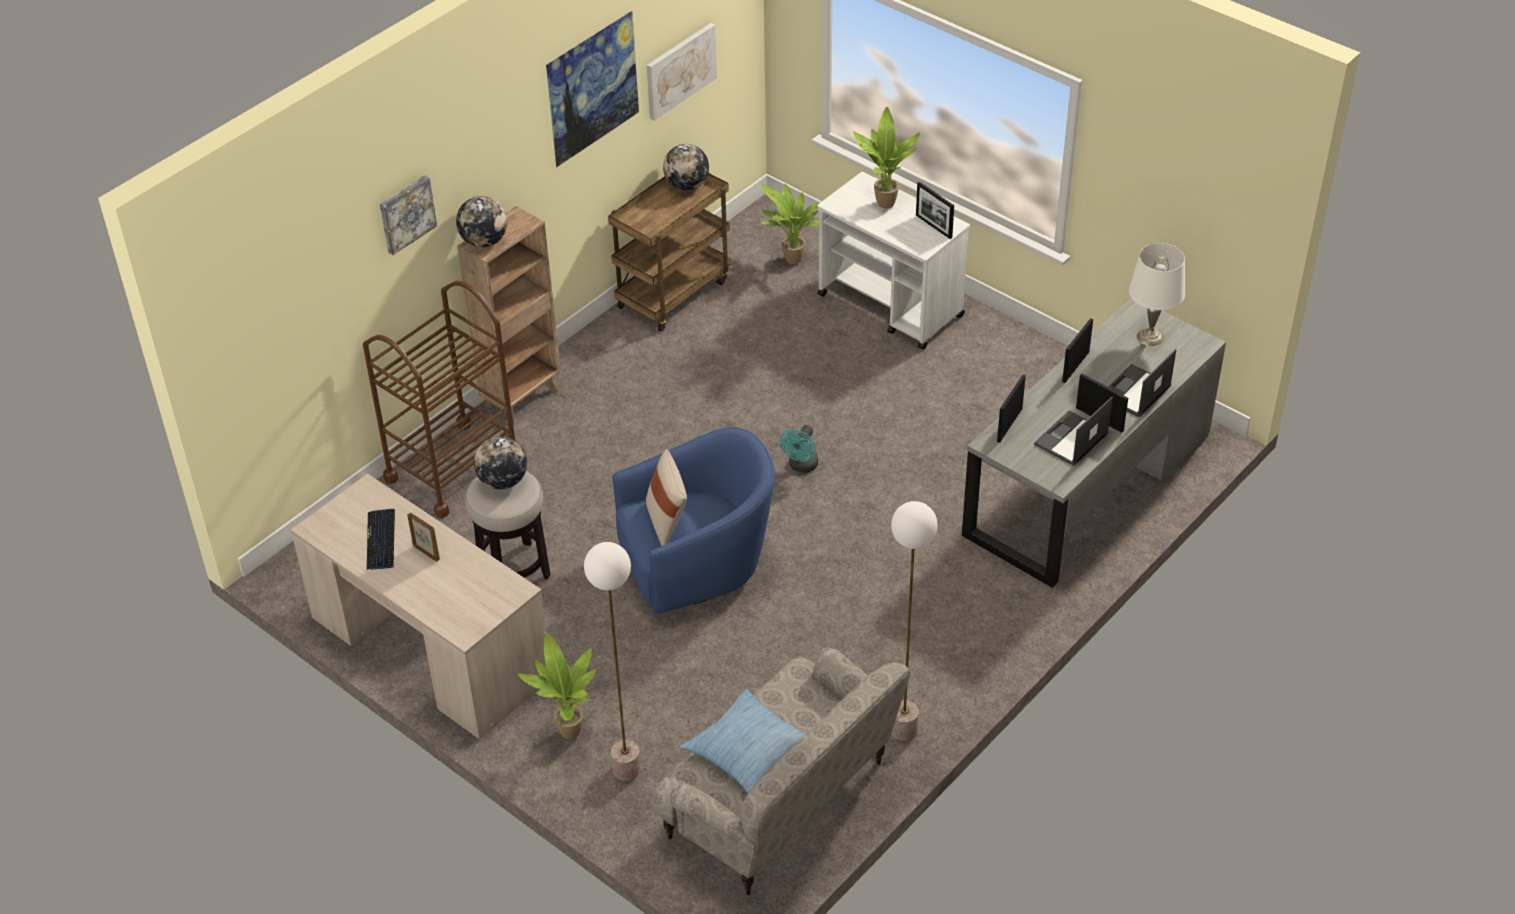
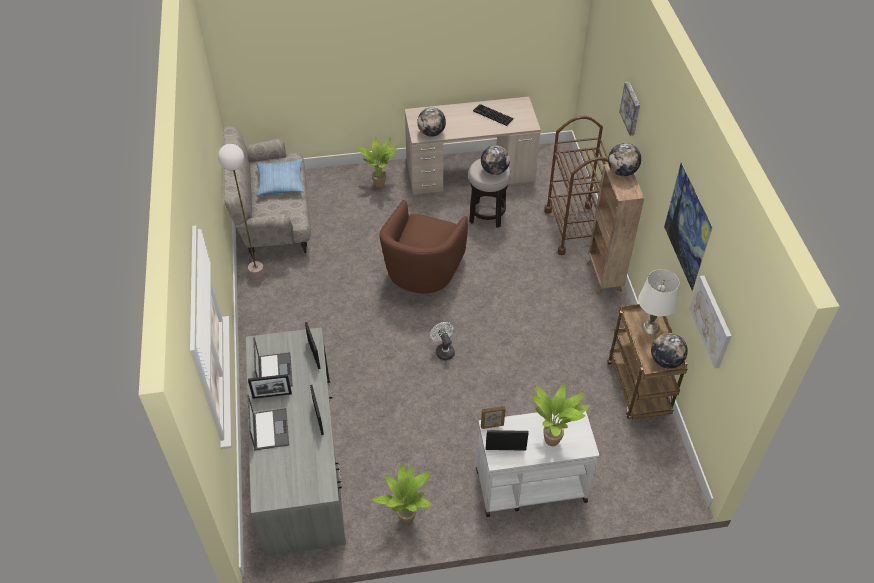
camera: 130 degrees right, 5 degrees up
(426, 552) = (471, 123): picture frame -> picture frame (492, 426)
(494, 581) = (431, 133): none -> globe
(627, 770) = (342, 189): floor lamp -> none
(667, 522) = (426, 229): beige pillow -> none
(697, 566) = (422, 272): blue armchair -> brown armchair
(791, 261) = (619, 466): potted plant -> potted plant (406, 516)
(801, 466) = (443, 350): turquoise fan -> white fan
(1150, 337) = (298, 476): white table lamp -> white table lamp (650, 327)

